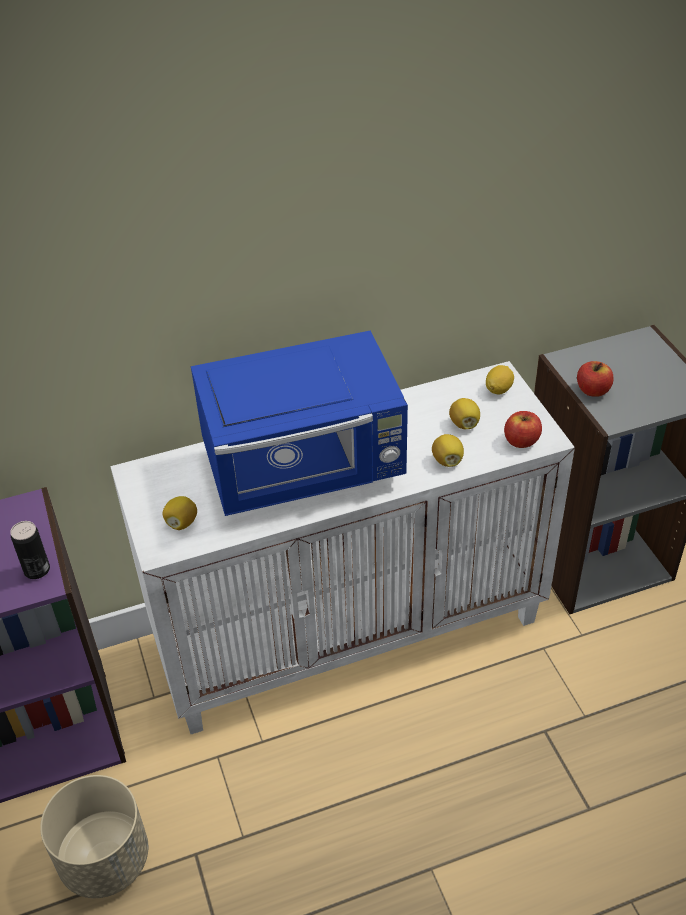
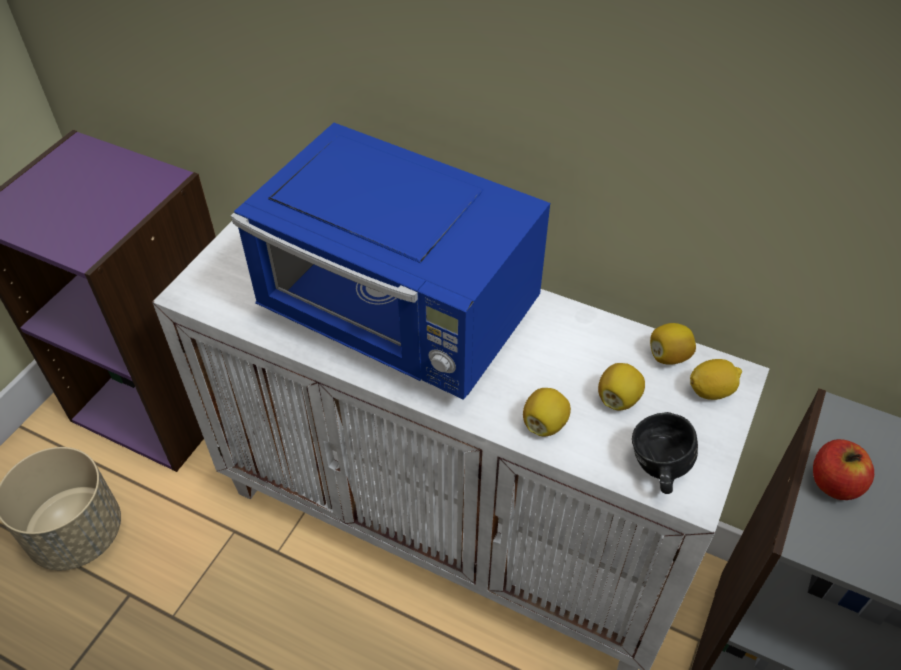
camera: 45 degrees right, 5 degrees up
(37, 570) = (96, 237): can -> none
(181, 523) = (237, 284): lemon -> lemon (668, 356)
(521, 441) = (657, 470): apple -> black mug

